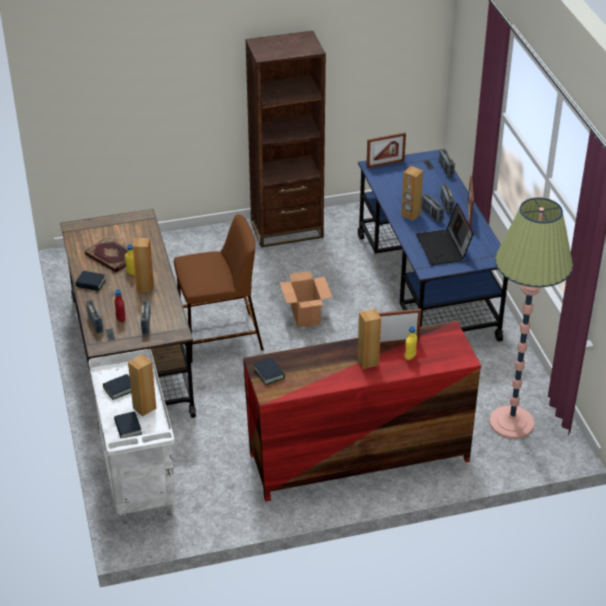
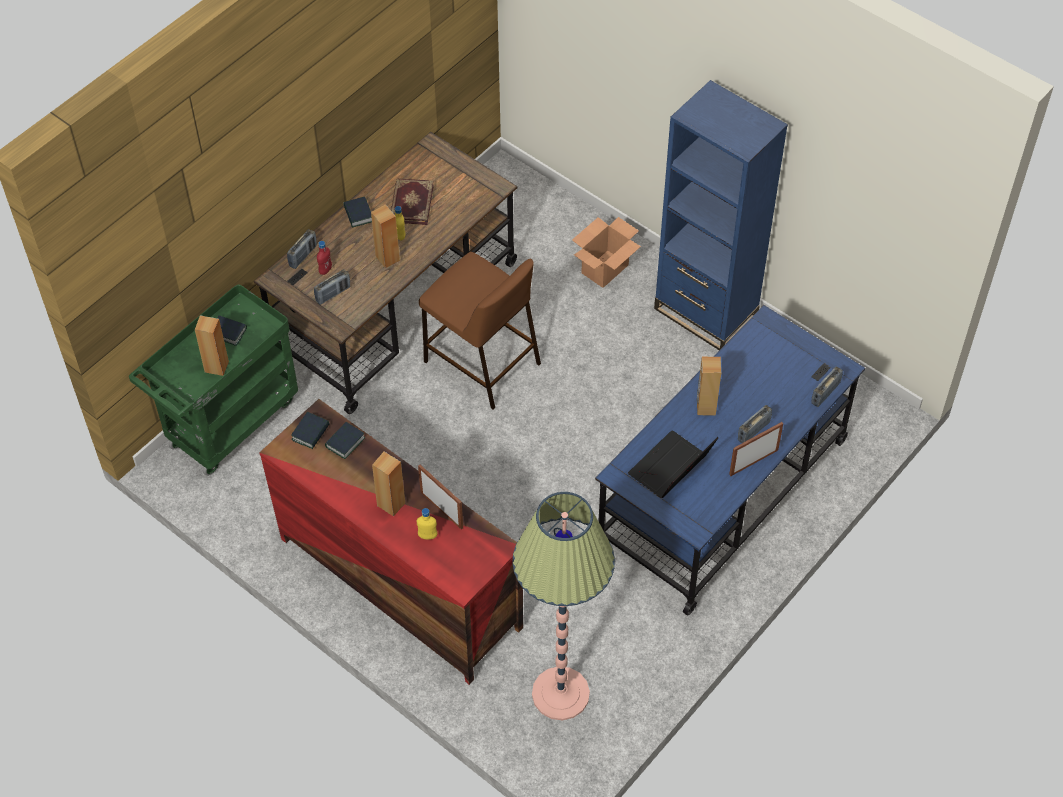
camera: 55 degrees right, 15 degrees up
(128, 428) = (181, 371): book -> book (345, 442)
(139, 485) = (229, 428): white cart -> green cart
(287, 229) = (705, 312): brown bookcase -> blue bookcase
(305, 315) = (577, 413): cardboard box -> cardboard box (605, 268)
(385, 164) = (782, 331): picture frame -> none
(431, 215) = (723, 426): radio -> none

